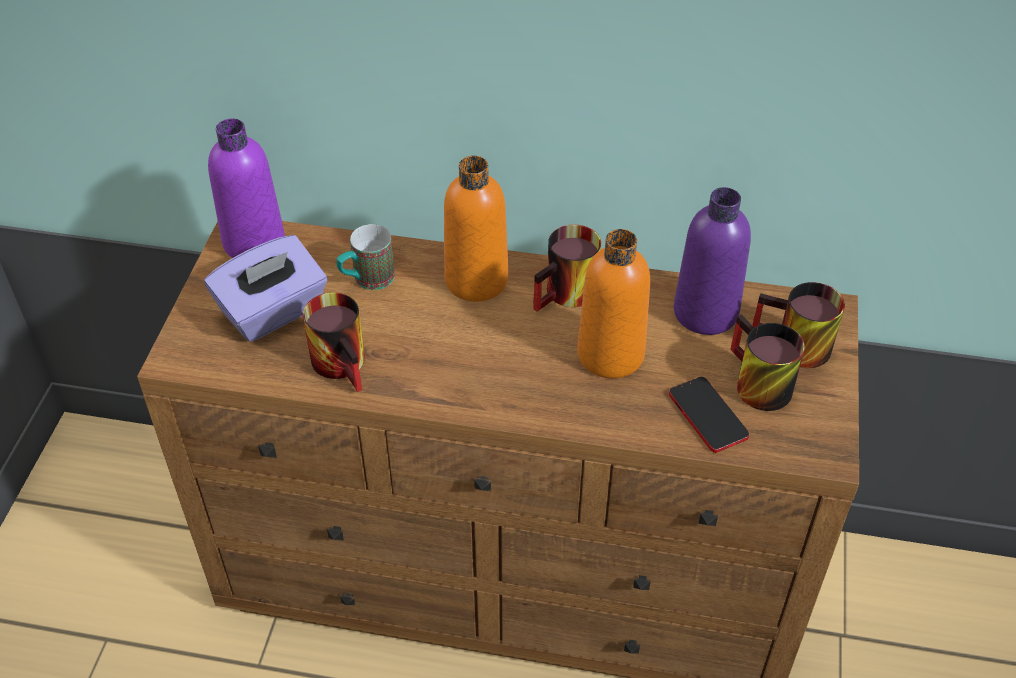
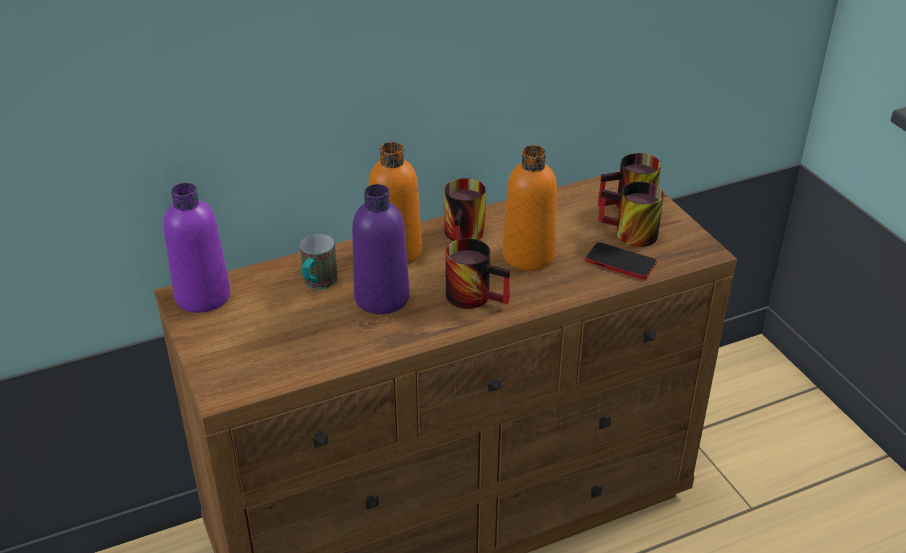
camera: 35 degrees left, 10 degrees down
(273, 312) = (267, 331): purple tissue box -> none
(346, 363) = (358, 337): mug -> mug (476, 295)
(705, 312) = (560, 210): purple bottle -> purple bottle (382, 298)

